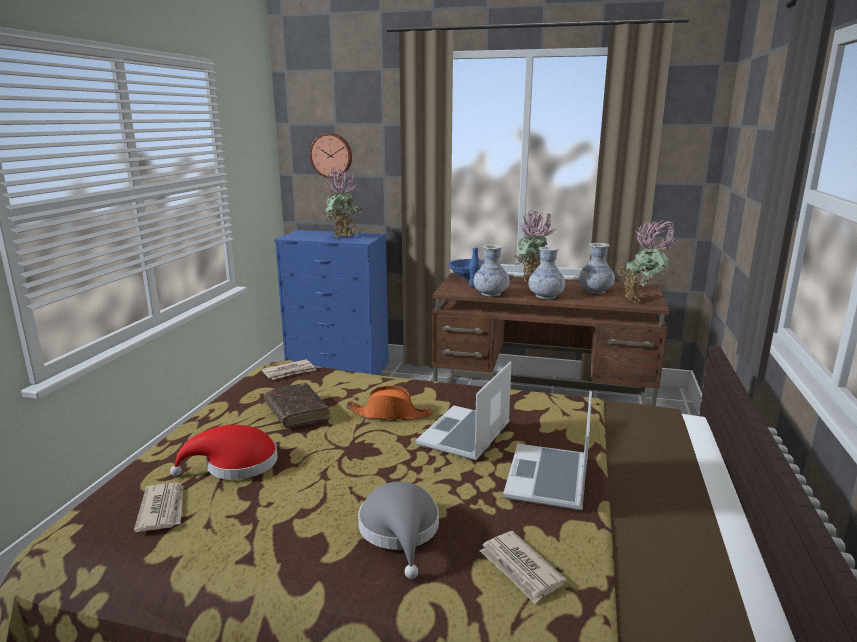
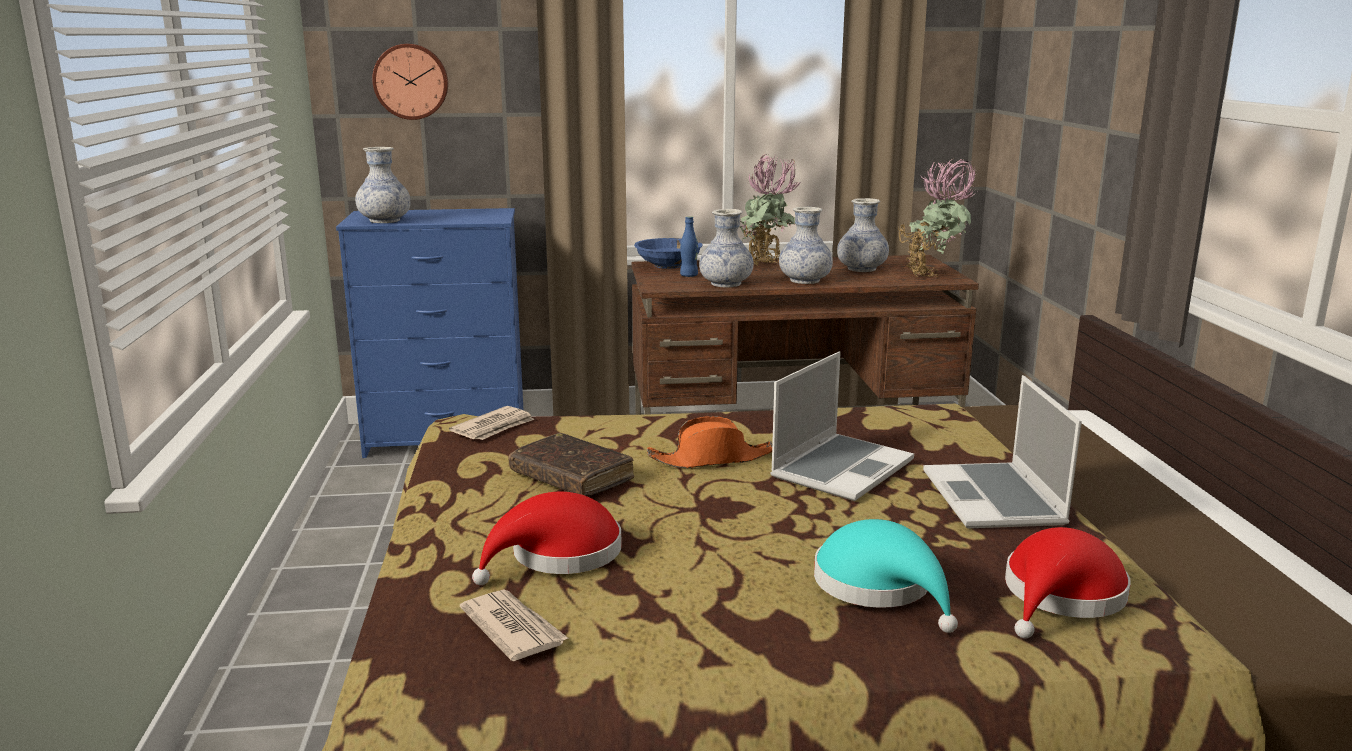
camera: 20 degrees left, 0 degrees up
(303, 237) = (384, 221): none -> vase
(344, 238) = (457, 218): potted plant -> none
(400, 531) = (879, 587): grey hat -> turquoise hat
(465, 435) = (841, 468): laptop -> laptop turned 150 degrees counterclockwise
(520, 569) = (1061, 596): newspaper -> red hat

